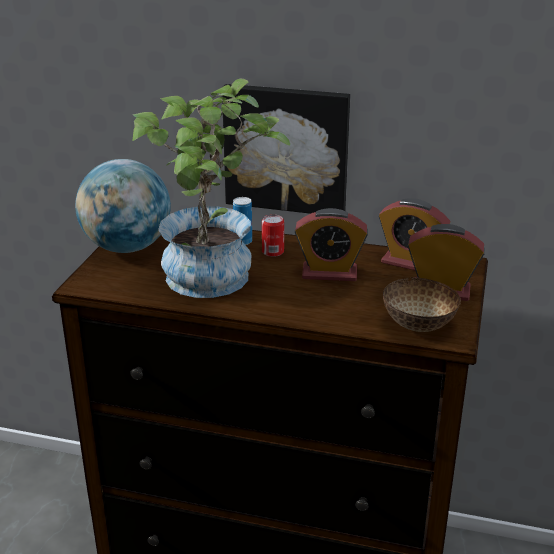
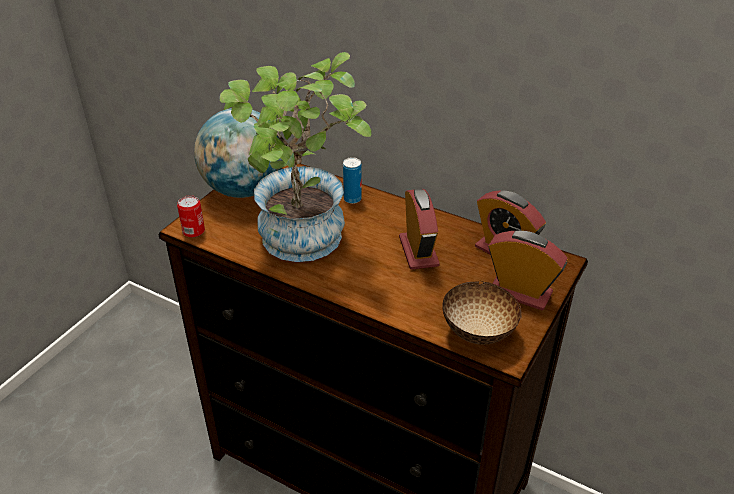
camera: 15 degrees right, 10 degrees up
(273, 252) = (375, 216): can -> can (193, 231)
(286, 149) = (403, 116): picture -> none
(329, 273) = (418, 251): alarm clock -> alarm clock turned 120 degrees counterclockwise

